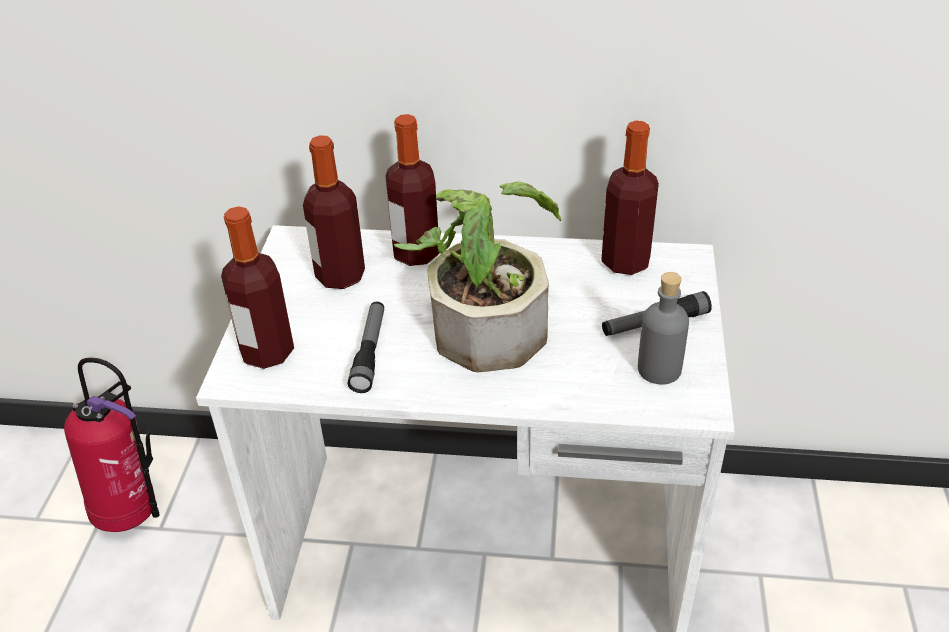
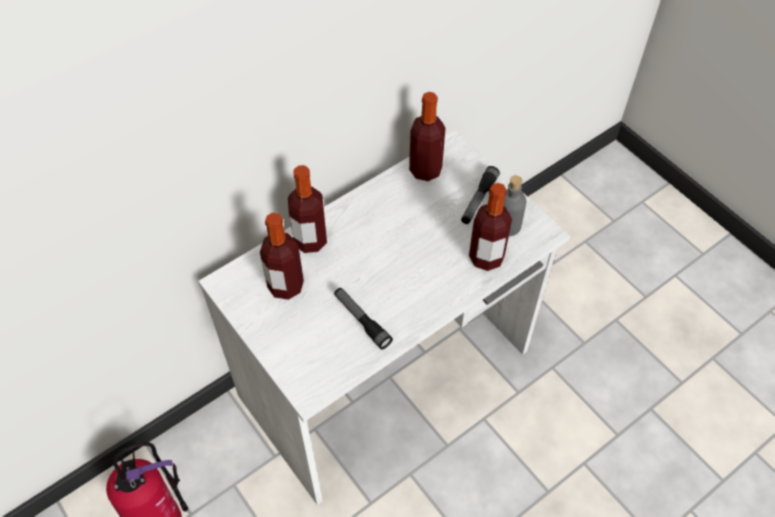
camera: 45 degrees left, 15 degrees up
(267, 352) = (307, 363): bottle -> bottle (486, 257)
(485, 321) = (397, 257): potted plant -> none

